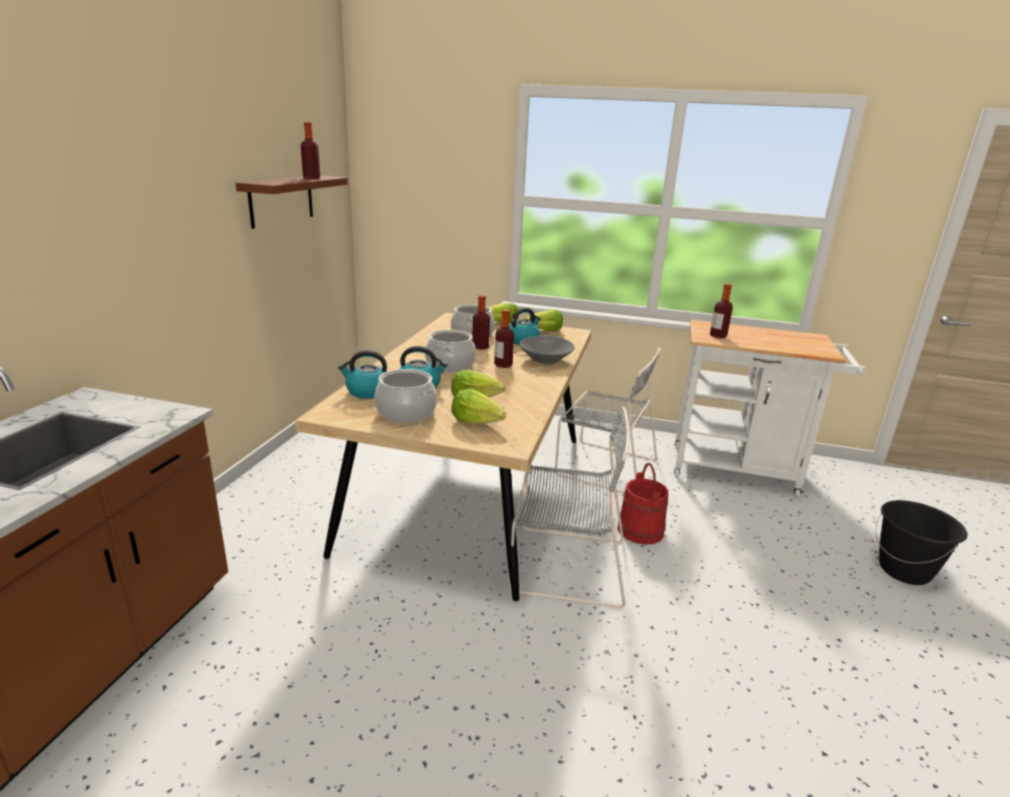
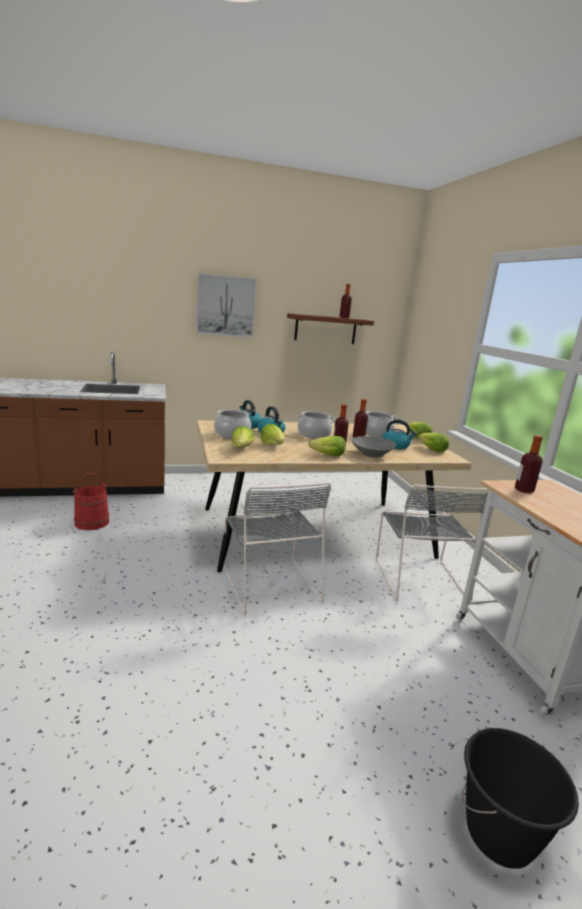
camera: 60 degrees right, 5 degrees down
(148, 187) = (226, 306): none -> picture
(536, 381) = (328, 455): none -> lettuce
(640, 530) = (348, 610): red bucket -> red bucket (92, 522)

